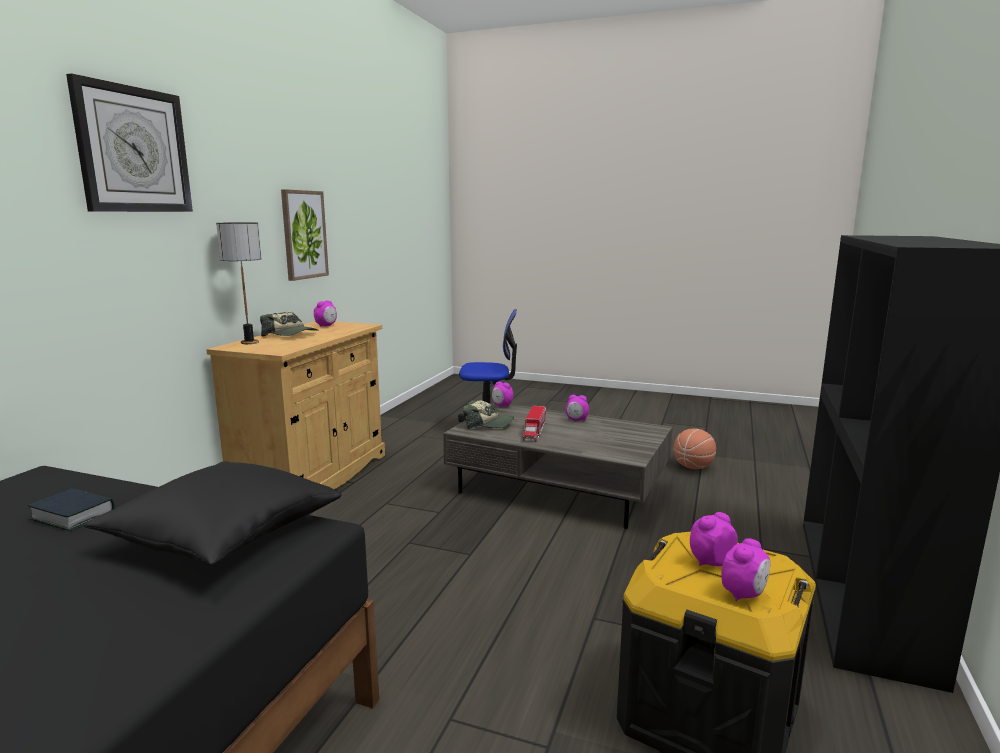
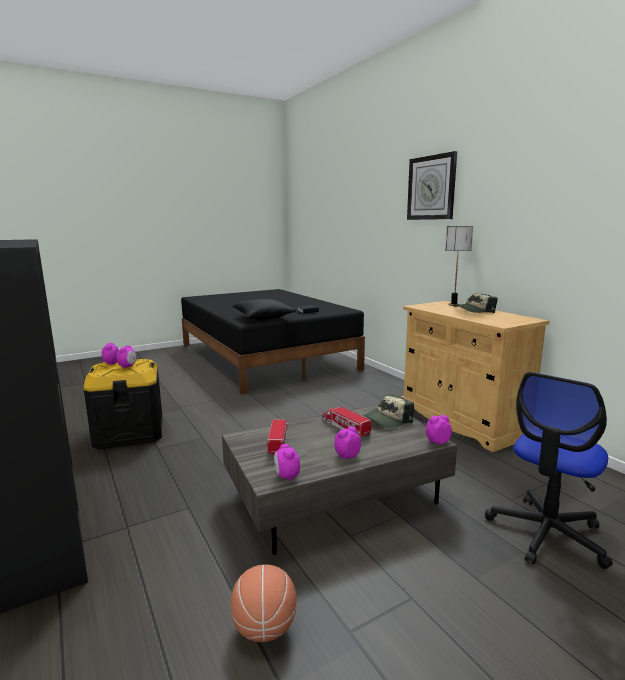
camera: 130 degrees right, 0 degrees up
(304, 234) = (553, 238): picture -> none
(326, 326) = (508, 318): alarm clock -> alarm clock (286, 476)
(607, 443) = (278, 442): none -> toy truck

